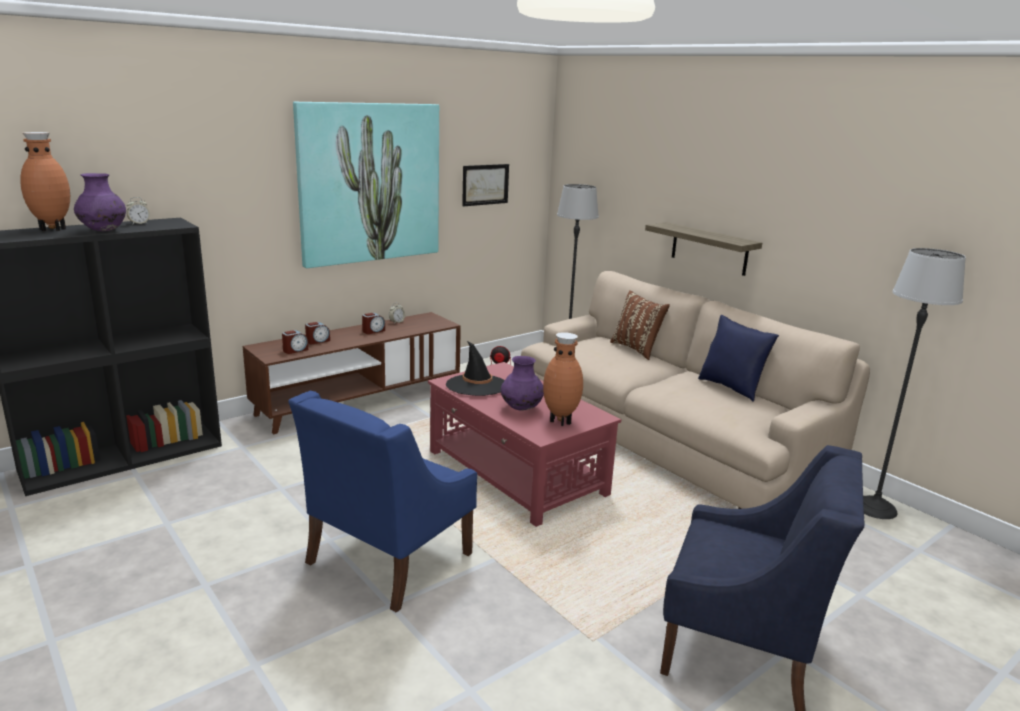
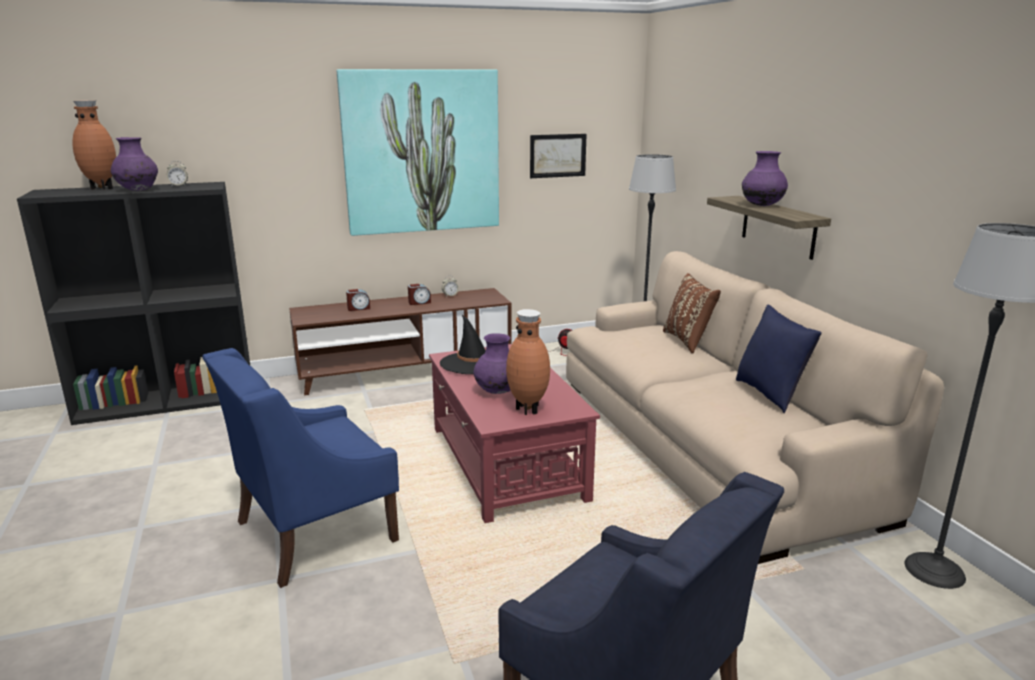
camera: 20 degrees right, 0 degrees up
(295, 350) = (330, 315): alarm clock -> none
(698, 232) = (762, 205): none -> purple vase

